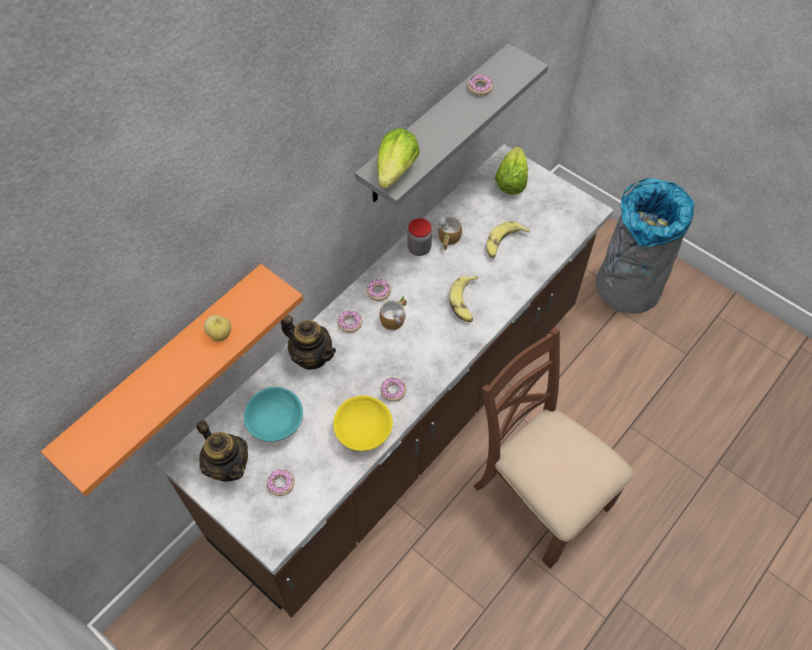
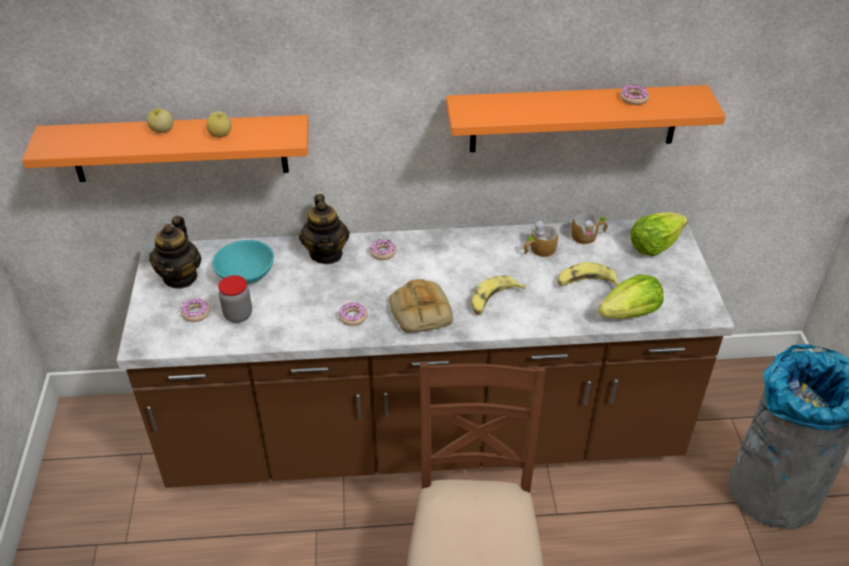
camera: 45 degrees right, 15 degrees down
(165, 368) = (162, 131): none -> apple
(364, 431) = (296, 325): yellow bowl -> none
(378, 292) = (433, 247): donut -> none
(395, 318) = (422, 272): mug -> mug (588, 236)
(396, 171) = (479, 111): lettuce -> lettuce (630, 314)
(419, 248) = (505, 241): jar -> jar (238, 315)
(429, 349) = (419, 311): none -> bread
(434, 126) = (574, 118): grey shelf -> orange shelf

